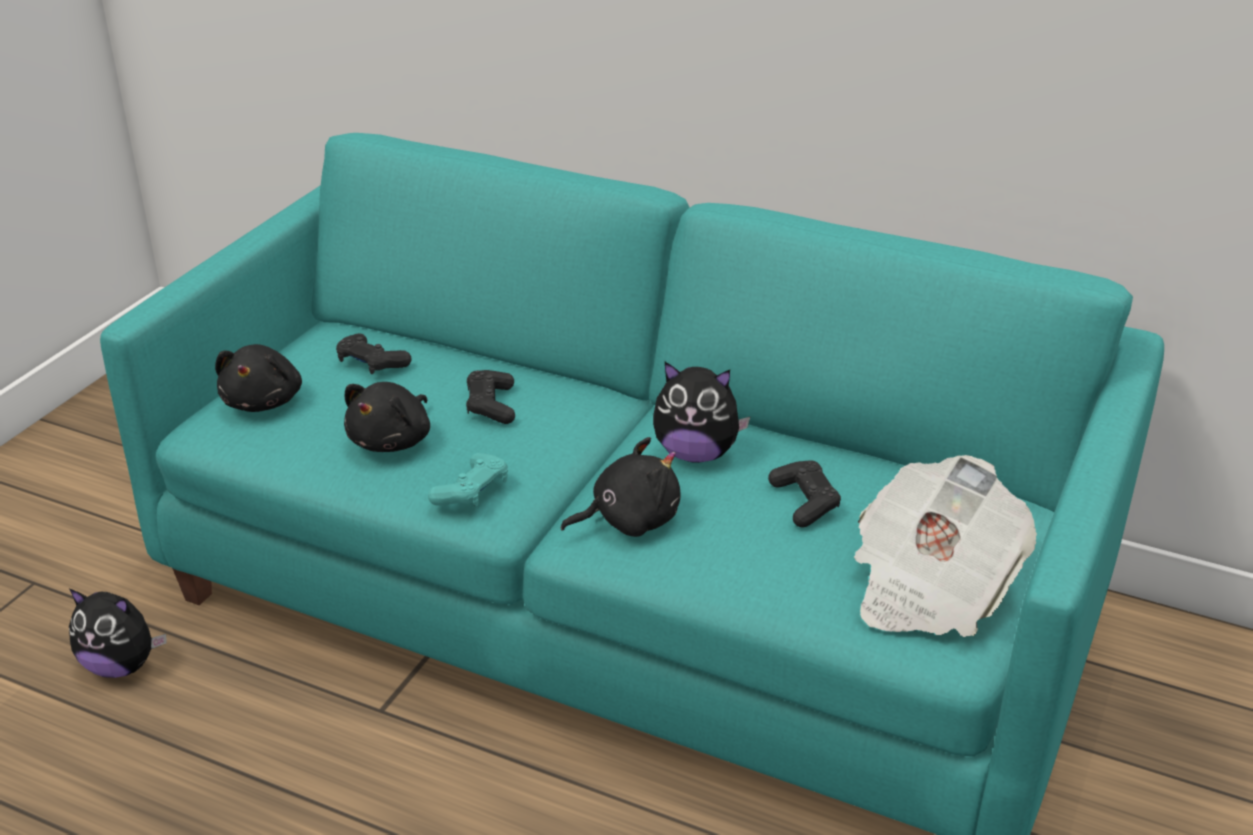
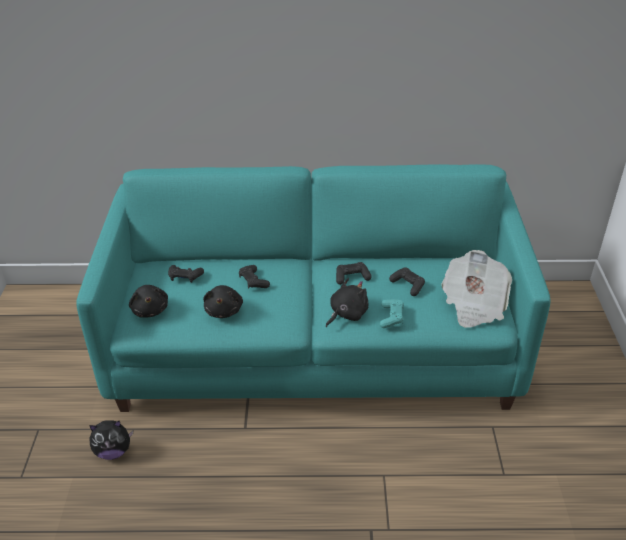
camera: 25 degrees left, 5 degrees up
(472, 491) = (276, 322): turquoise game controller -> turquoise game controller (391, 317)
(696, 453) = (352, 277): plush toy -> black game controller

